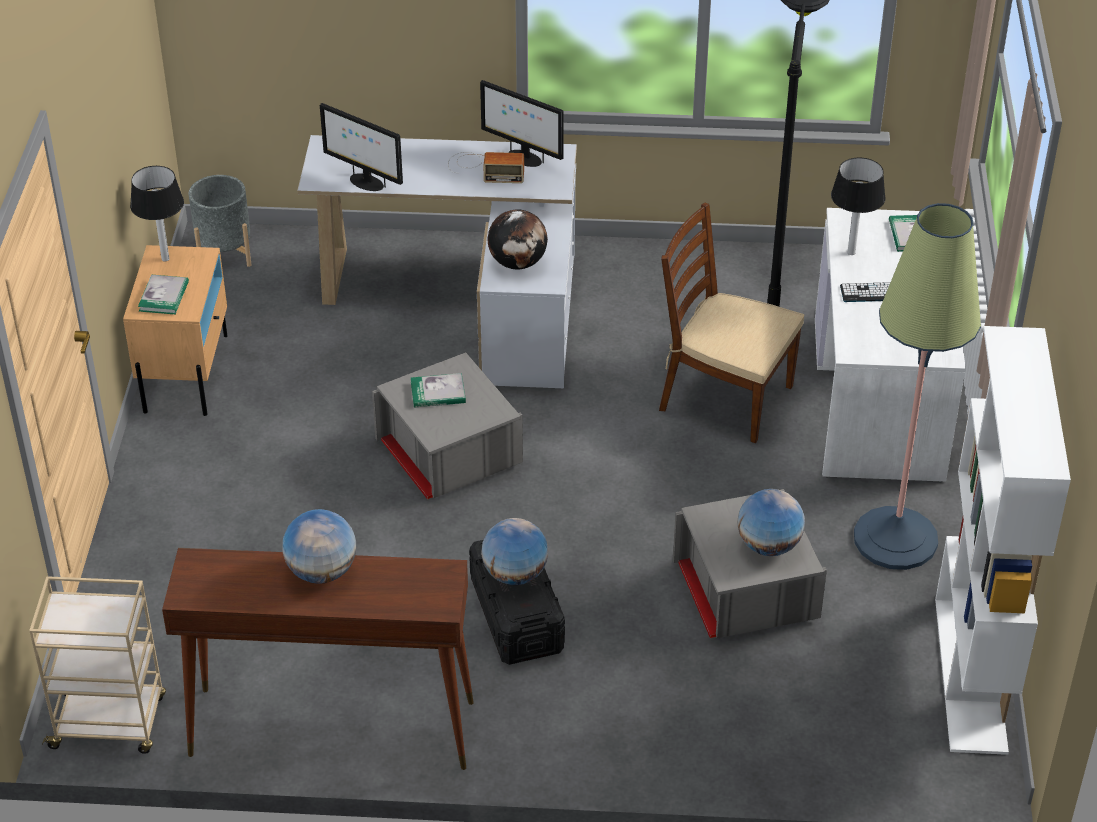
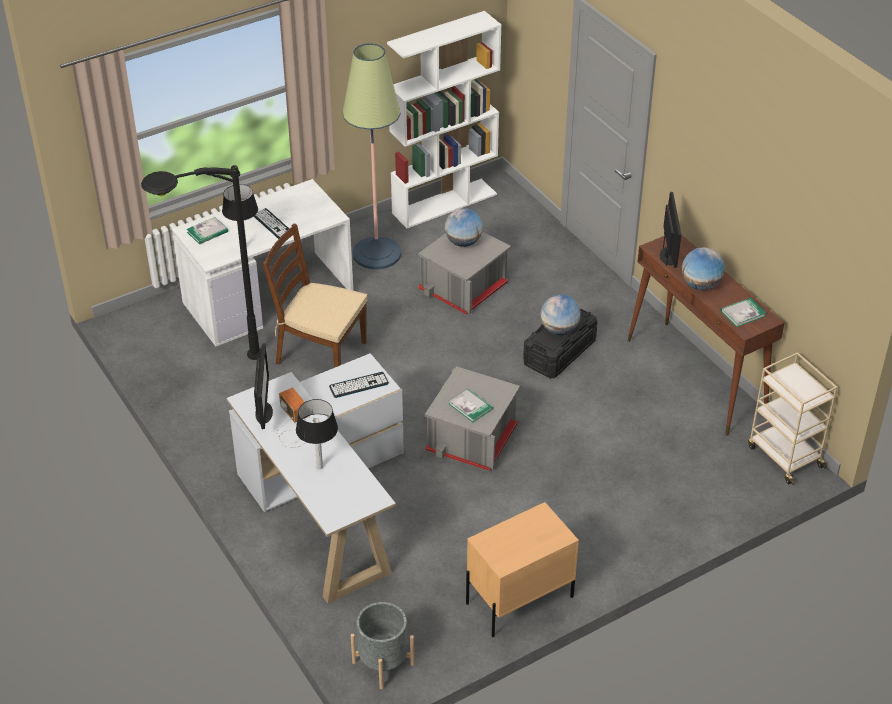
camera: 125 degrees left, 0 degrees up
(164, 297) = (540, 533): book -> book (743, 313)
(166, 258) = (504, 557): table lamp -> table lamp (319, 467)
(365, 182) = (357, 473): monitor -> monitor (668, 257)
(518, 263) = (358, 385): globe -> keyboard
(724, 397) = (320, 352): brown chair -> brown chair turned 120 degrees clockwise

